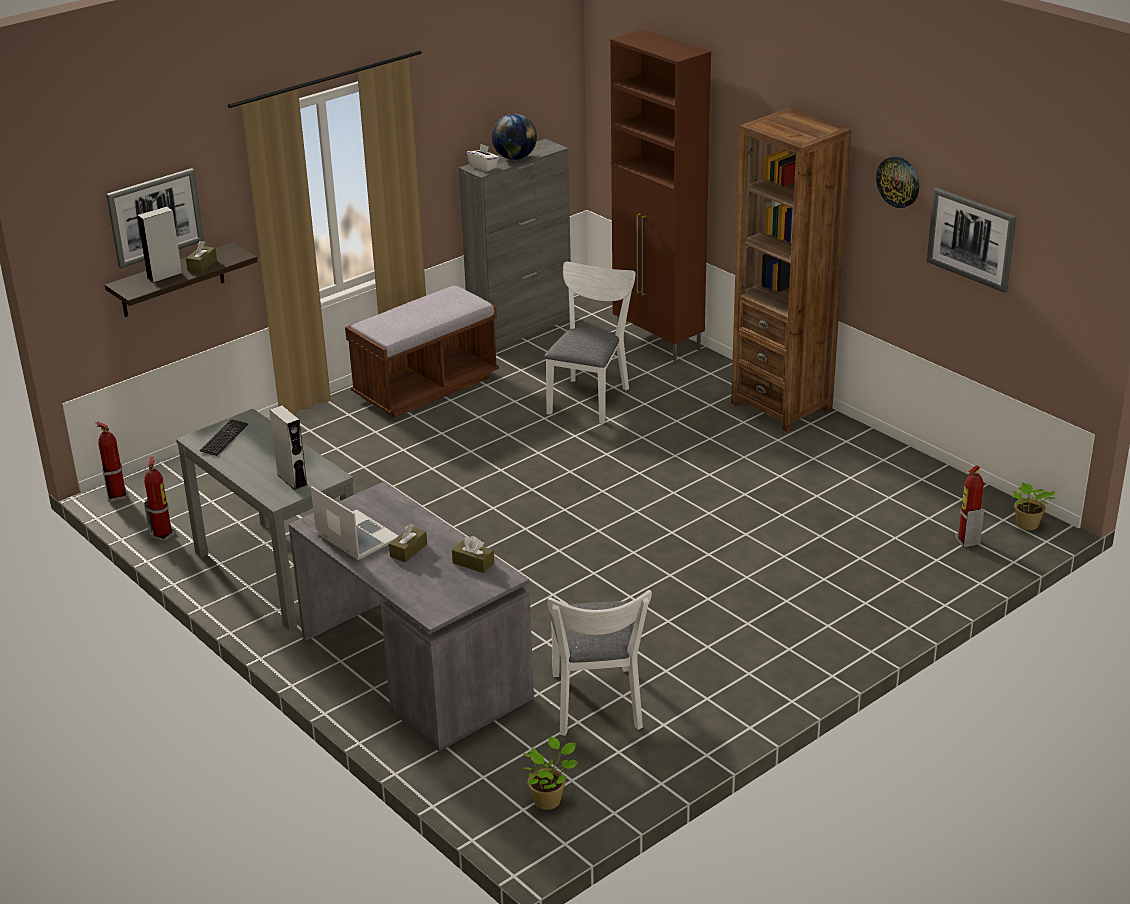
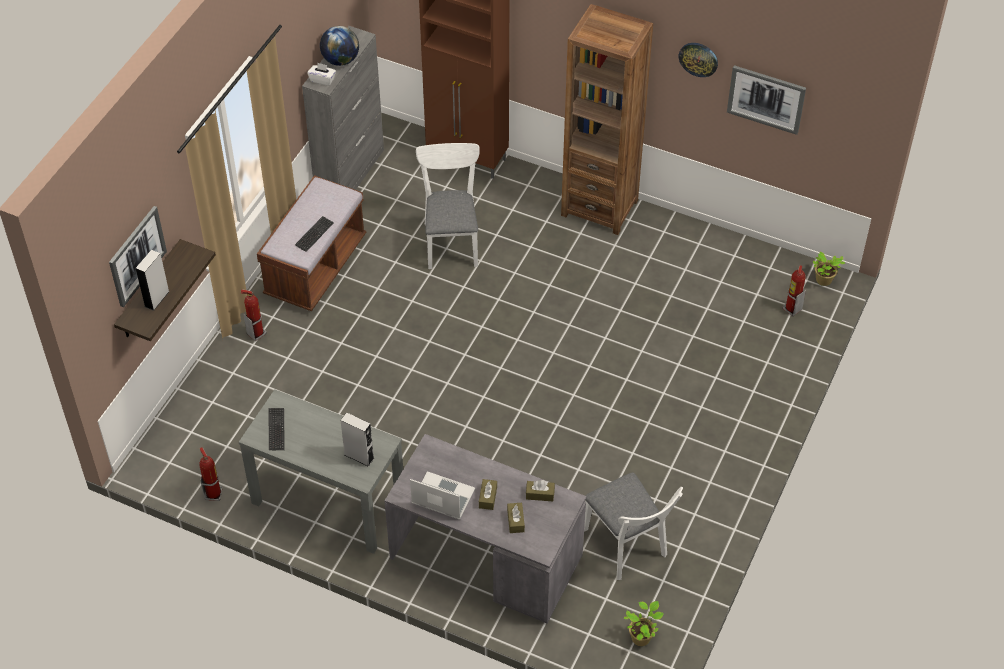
camera: 25 degrees left, 20 degrees up
(117, 496) = (146, 465): fire extinguisher -> fire extinguisher (256, 333)
(202, 265) = (178, 276): brown tissue box -> brown tissue box (515, 521)
(415, 322) = (314, 234): none -> keyboard

